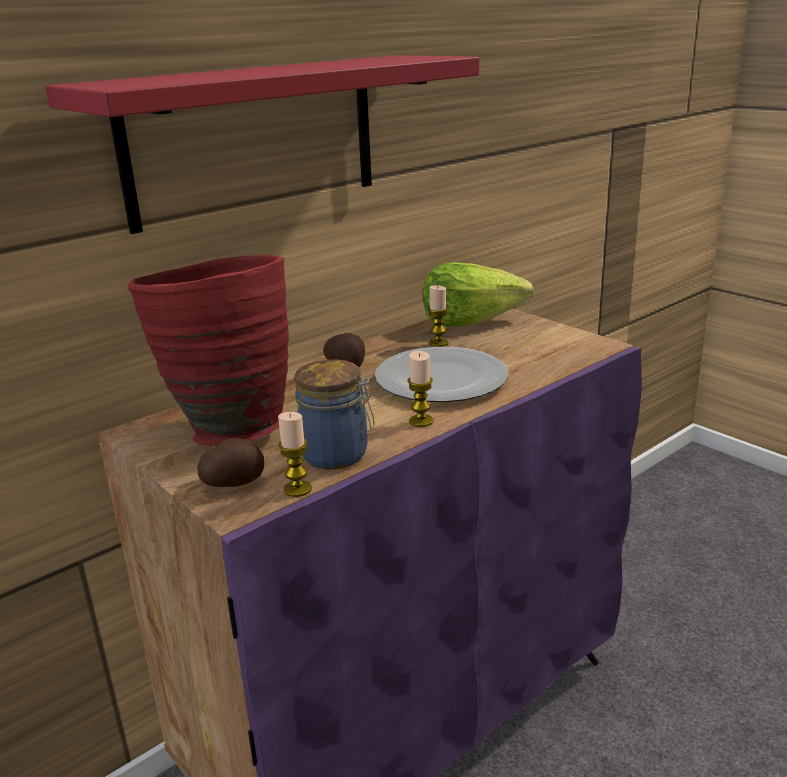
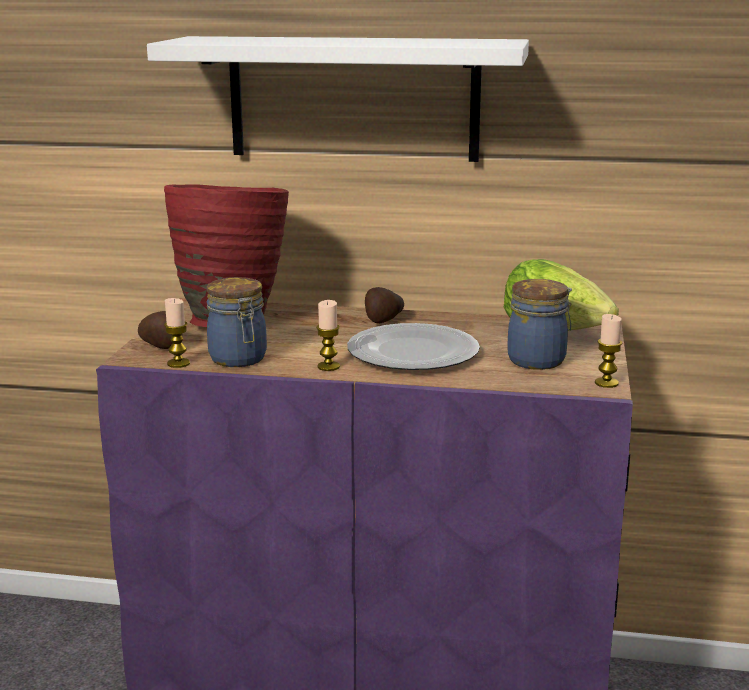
camera: 50 degrees right, 5 degrees down
(254, 139) = (353, 98): red shelf -> white shelf
(438, 343) = (485, 333): candle -> candle (606, 383)
(524, 346) = (539, 360): none -> jar

